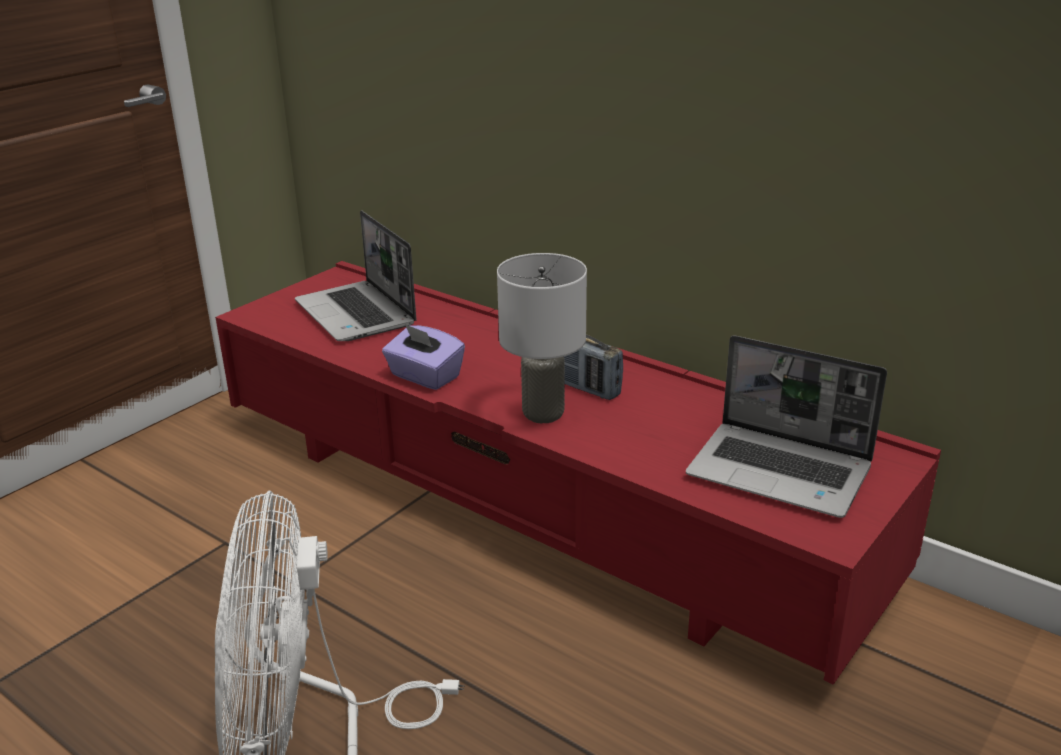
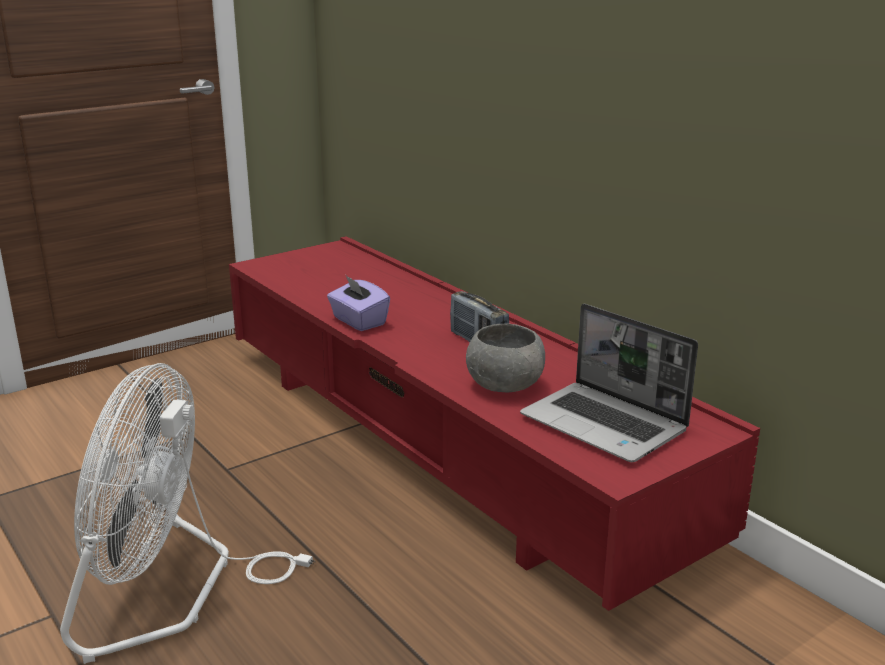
camera: 15 degrees right, 5 degrees down
(357, 314) = (335, 274): laptop -> none
(542, 416) = (433, 359): white table lamp -> none
(643, 439) = (504, 385): none -> grey bowl

